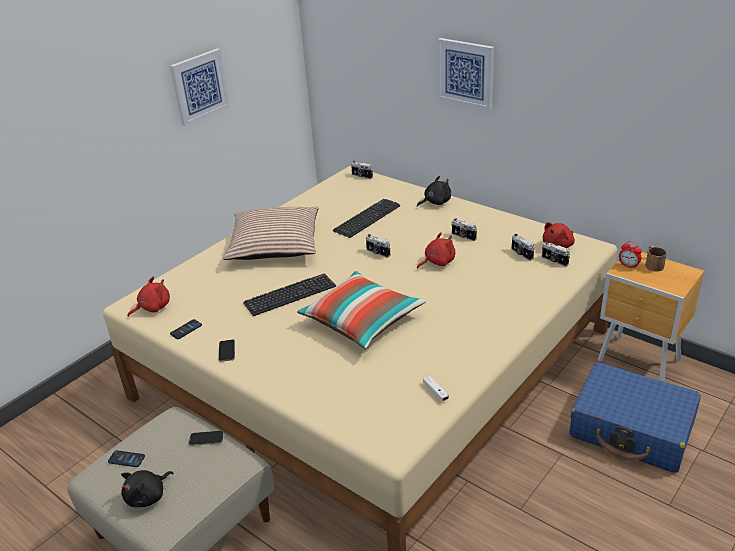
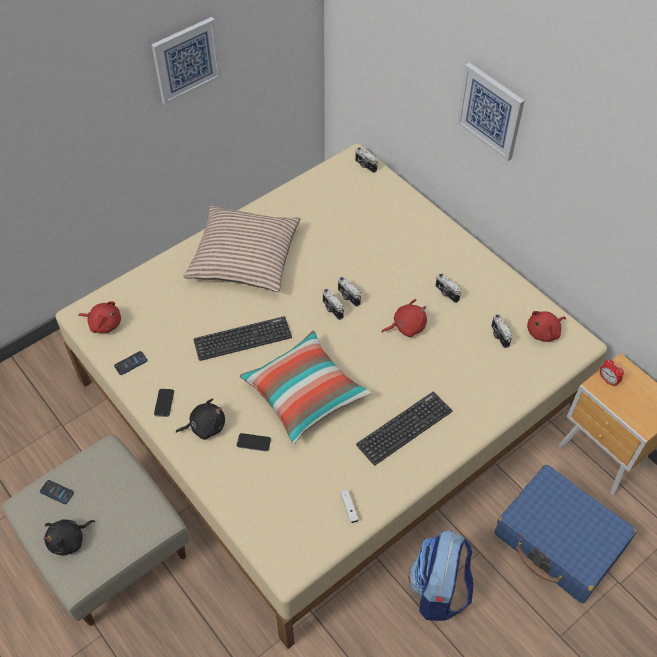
camera: 10 degrees right, 20 degrees up
(153, 307) = (104, 323): red plush toy -> red plush toy turned 45 degrees clockwise
(206, 439) = (132, 486): phone -> phone (253, 442)
(367, 218) = (352, 239): keyboard -> keyboard (404, 428)
(435, 202) = (433, 230): black plush toy -> black plush toy (205, 426)
(536, 493) = (438, 590): none -> backpack
(554, 261) = (530, 355): camera -> camera (332, 309)
(652, 264) = (635, 383): brown mug -> none

